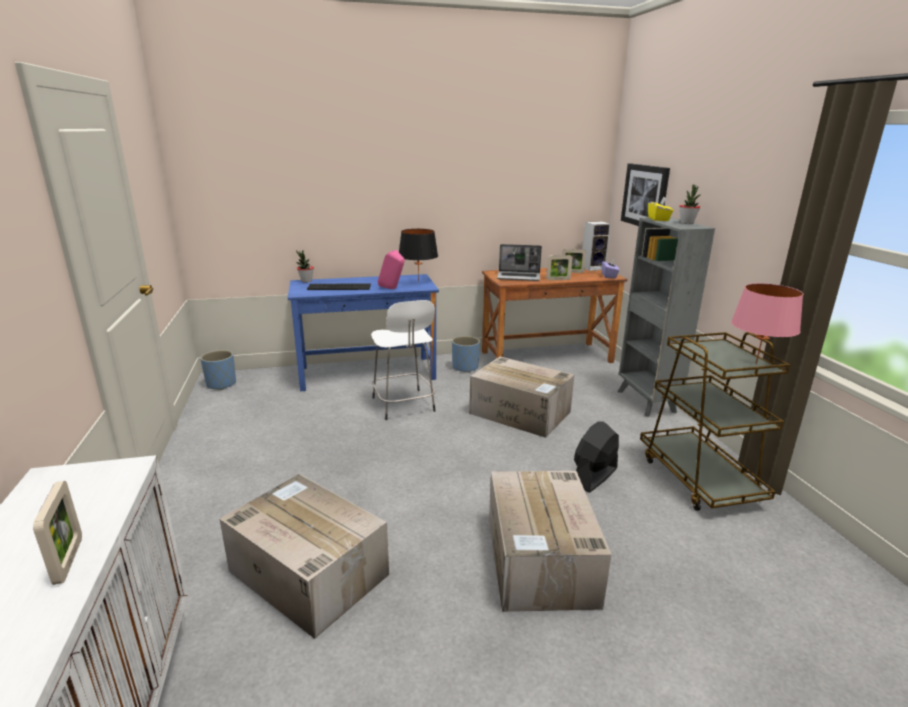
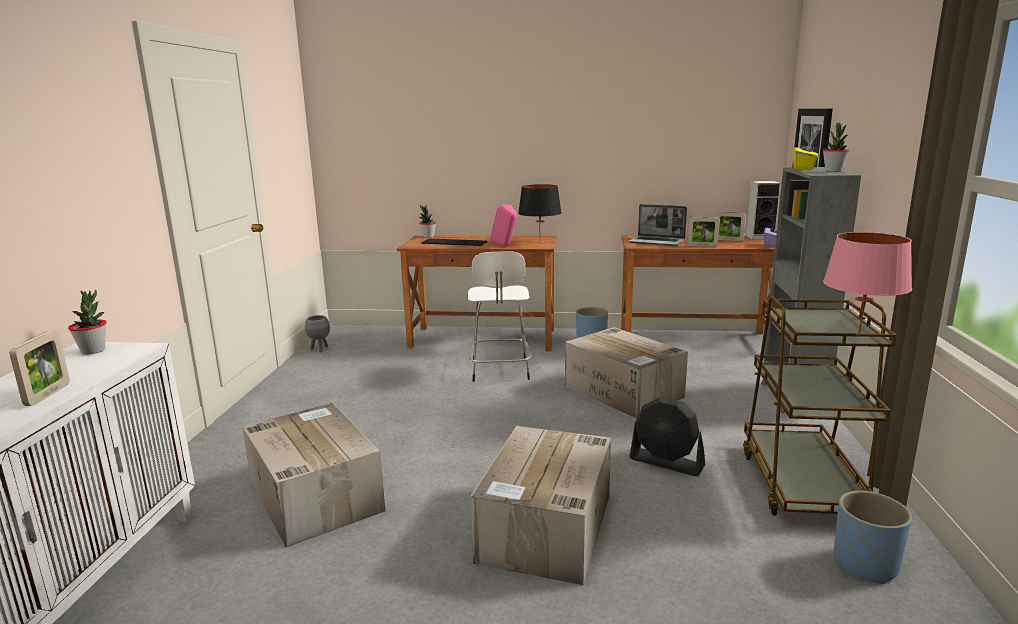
camera: 20 degrees right, 5 degrees down
(67, 481) = (93, 351): none -> potted plant
(209, 403) = (319, 349): none -> grey planter
(221, 384) = (340, 335): blue planter -> blue planter (865, 564)
(367, 373) = (483, 338): blue desk -> brown desk
(594, 476) = (667, 462): black fan -> black fan turned 120 degrees counterclockwise

